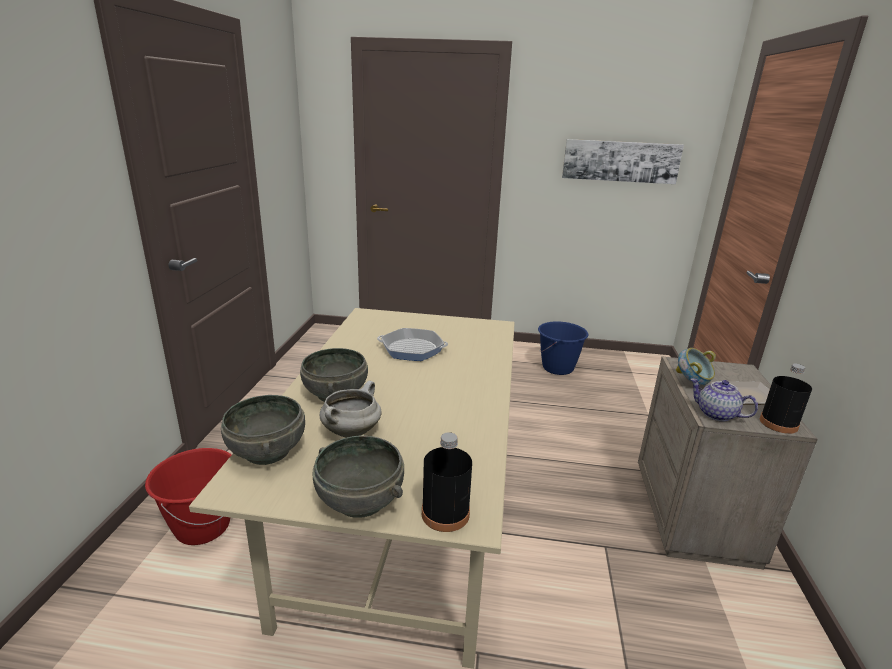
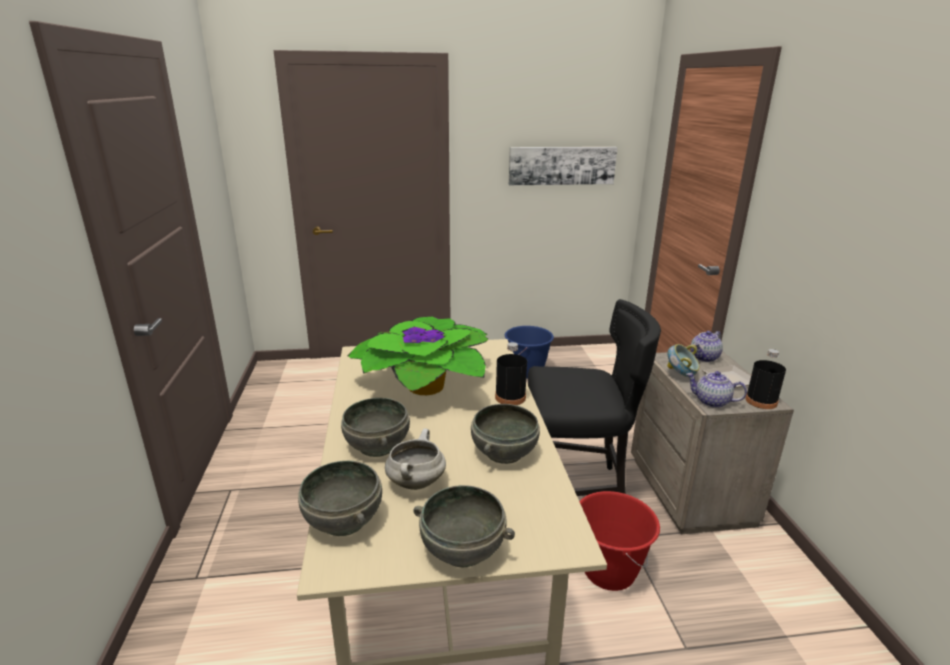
camera: 15 degrees left, 0 degrees up
(202, 527) = (227, 613): red bucket -> red bucket (608, 571)
(412, 349) = (426, 384): frying pan -> potted plant
(445, 514) = (545, 544): black bottle -> black bottle (510, 397)
(451, 420) = (503, 452): none -> grey bowl
(566, 487) = (576, 489): none -> black chair
(729, 370) = (704, 358): none -> teapot

